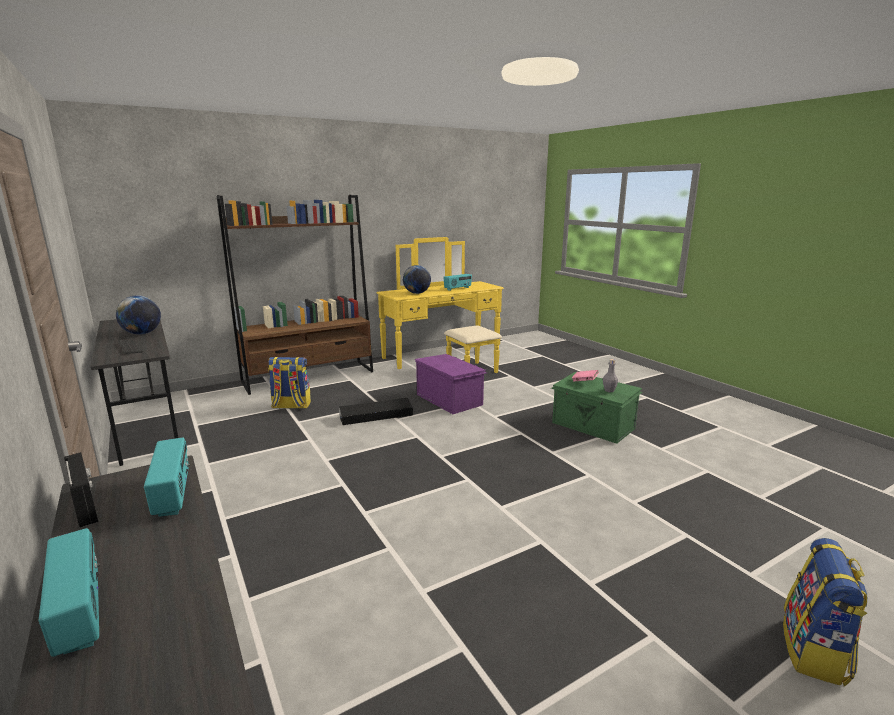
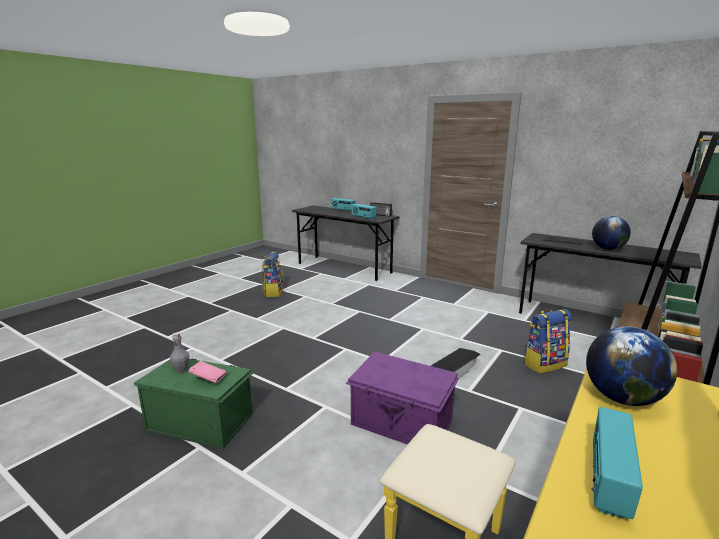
camera: 155 degrees right, 0 degrees up
(815, 652) = (143, 310): backpack -> backpack (273, 292)

